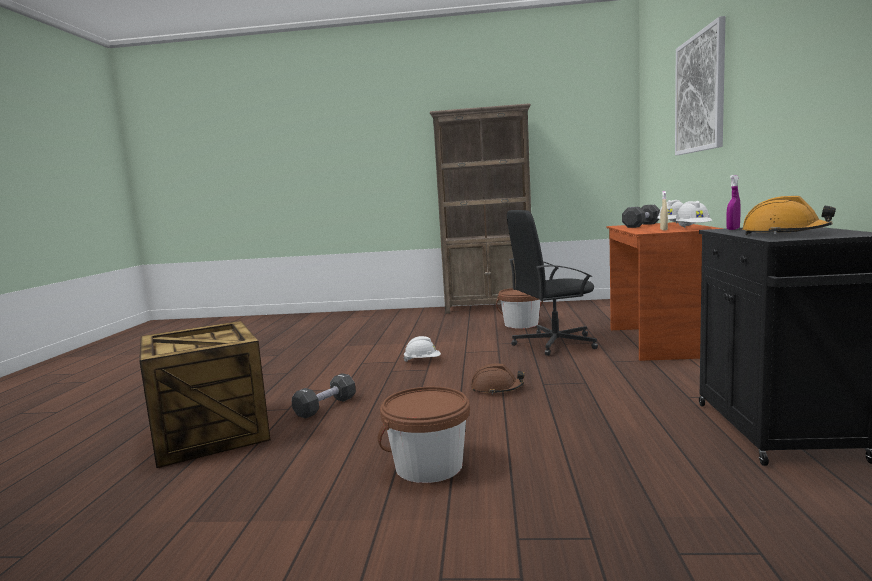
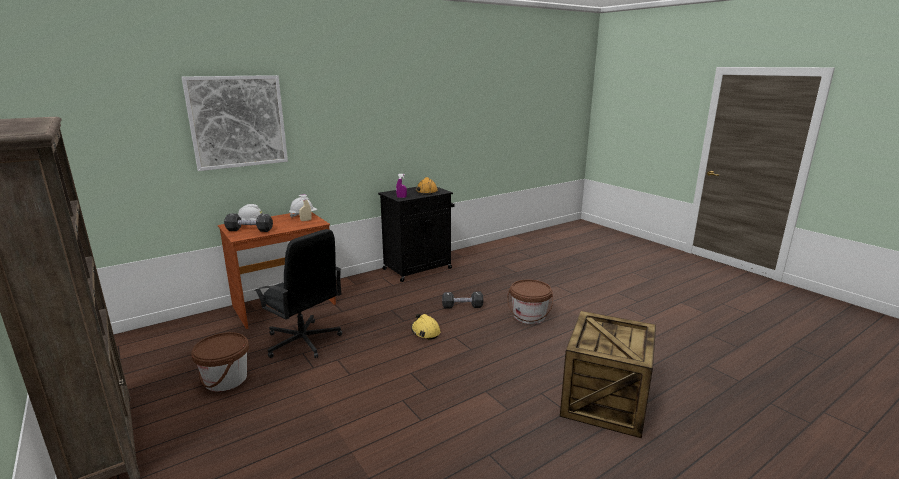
camera: 130 degrees left, 10 degrees up
(325, 407) = (518, 378): black dumbbell -> black dumbbell (462, 306)
(422, 361) = (391, 385): white hard hat -> none
(496, 388) = (425, 331): brown hard hat -> yellow hard hat

